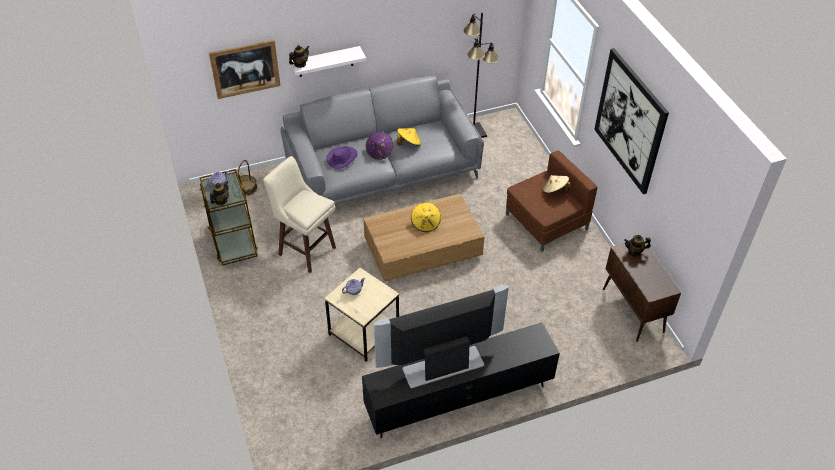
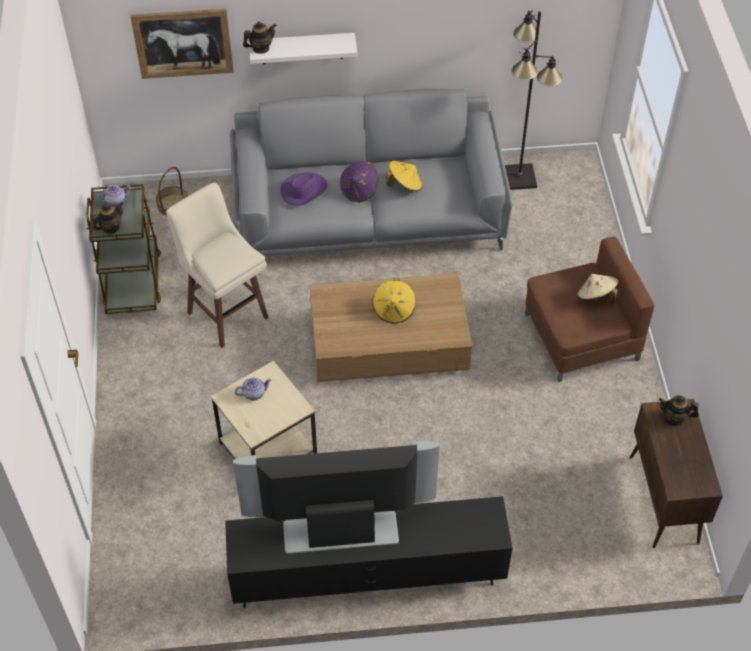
camera: 15 degrees right, 5 degrees up
(630, 121) = (702, 225): picture -> none

